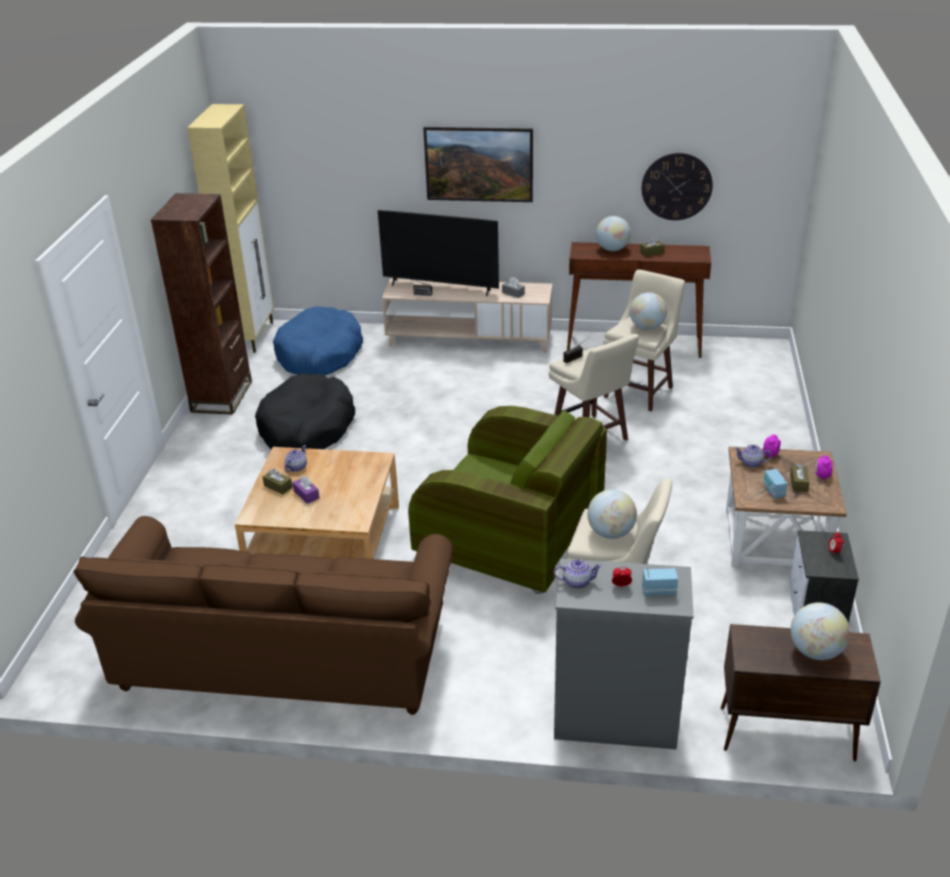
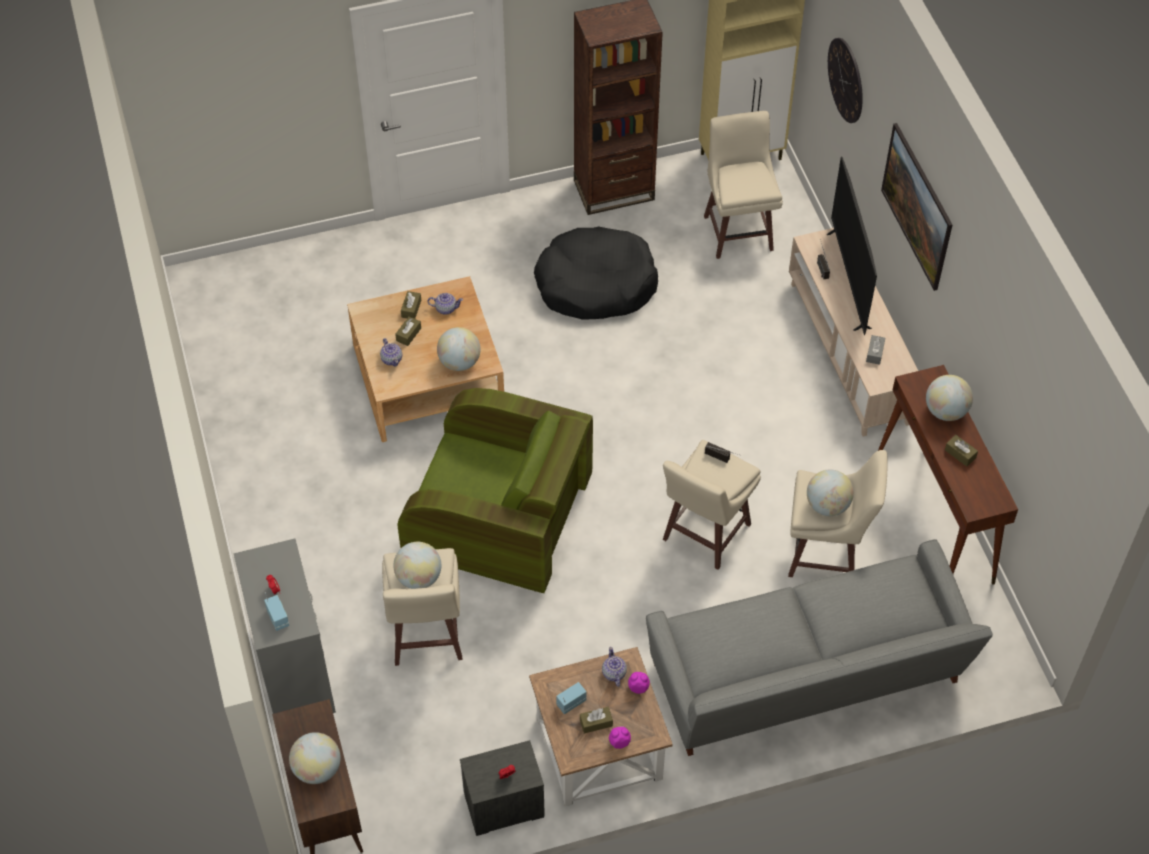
camera: 65 degrees right, 20 degrees up
(283, 655) = (275, 416): brown sofa -> none
(306, 495) = (408, 334): purple tissue box -> brown tissue box
(319, 354) = (738, 231): blue dog bed -> beige stool
(364, 473) = (459, 362): none -> globe
(511, 536) = (500, 519): green armchair -> green armchair turned 75 degrees counterclockwise
(576, 582) = (269, 558): teapot -> teapot (392, 359)
(676, 186) = (1018, 420): wall clock -> wall clock (846, 80)
(746, 425) = (808, 679): none -> grey sofa

